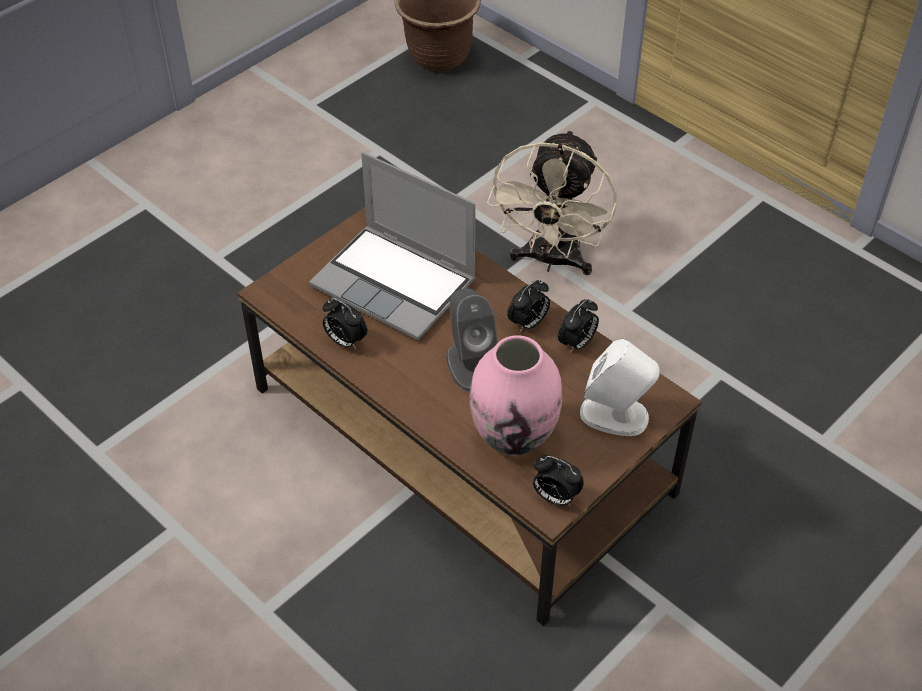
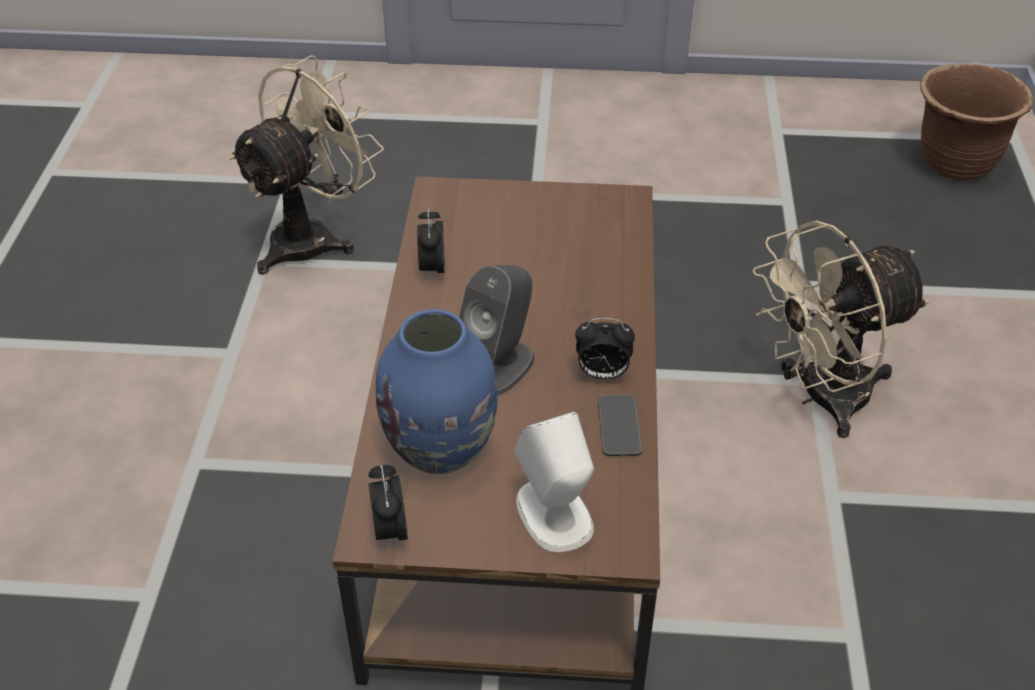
camera: 50 degrees right, 5 degrees down
(107, 408) = (313, 237): none -> beige fan
(396, 284) = (542, 258): laptop -> none
(514, 435) = (441, 450): pink vase -> blue vase
(577, 343) = (619, 426): alarm clock -> phone

